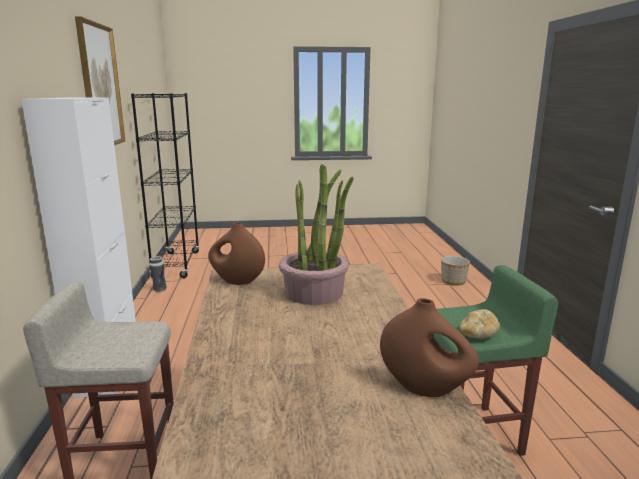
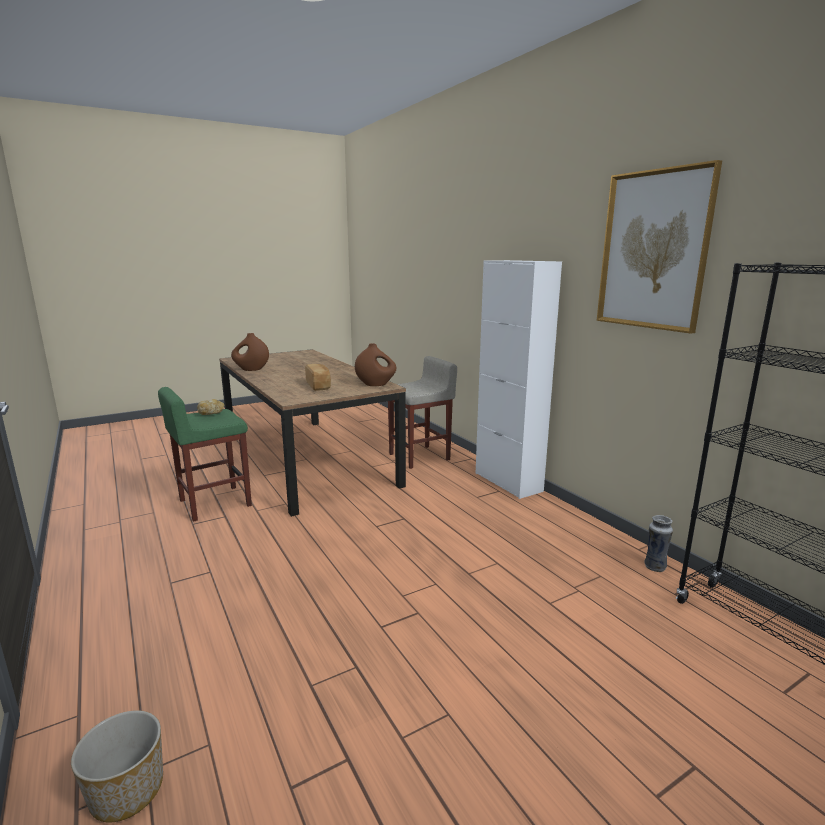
camera: 155 degrees right, 0 degrees up
(314, 293) = (319, 386): potted plant -> bread

